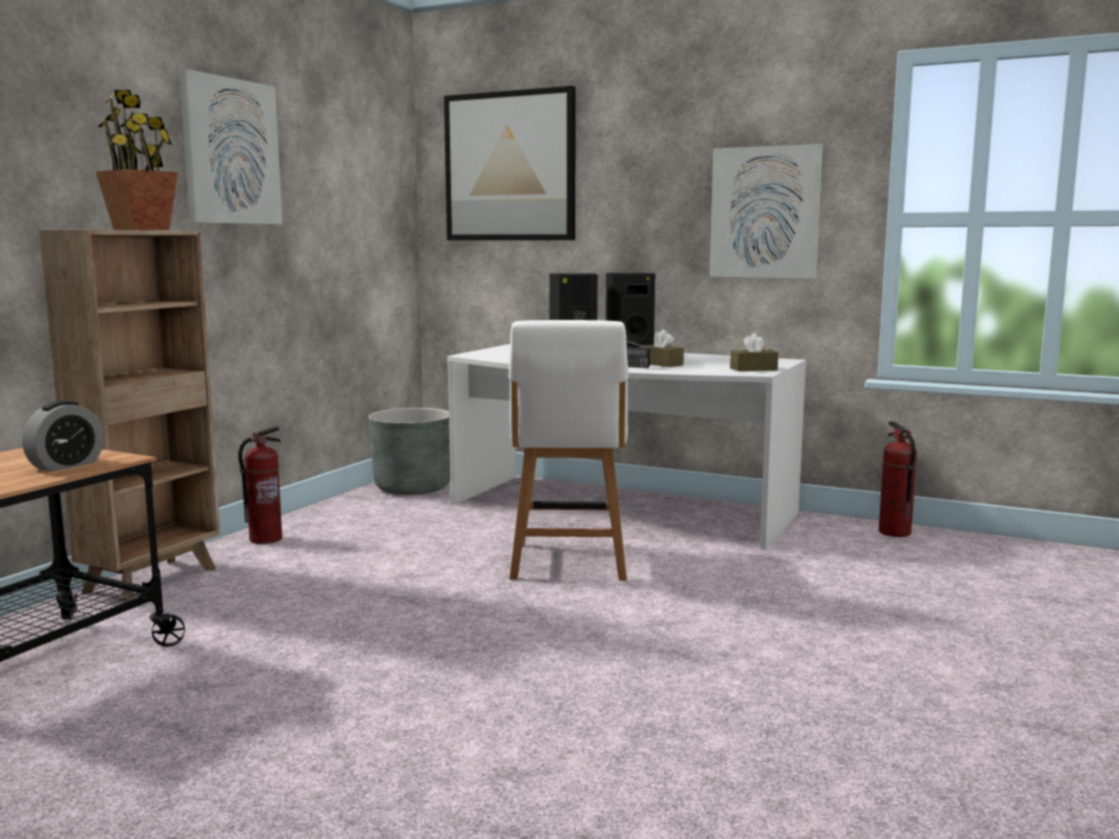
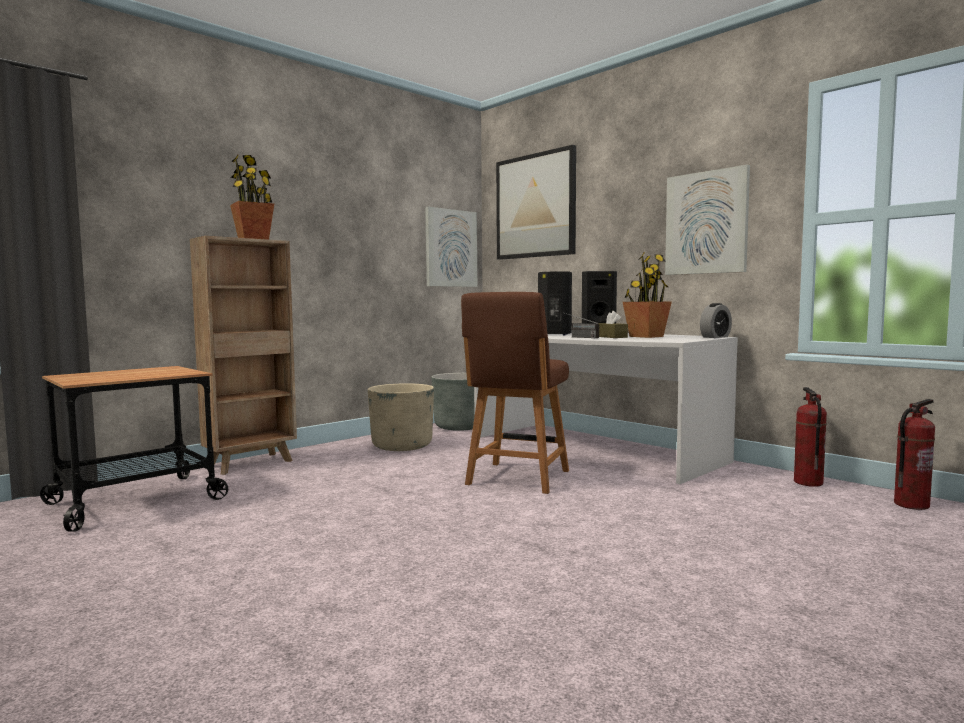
camera: 20 degrees right, 5 degrees down
(66, 465) = (156, 374): alarm clock -> alarm clock (715, 337)
(231, 152) = (333, 197): picture -> picture (450, 248)
(265, 539) = (339, 447): fire extinguisher -> fire extinguisher (911, 504)
(360, 527) = (402, 446): none -> beige planter
(568, 563) = (517, 479): white chair -> brown chair
(700, 362) = (646, 336): none -> potted plant
(753, 369) = (677, 339): brown tissue box -> none

